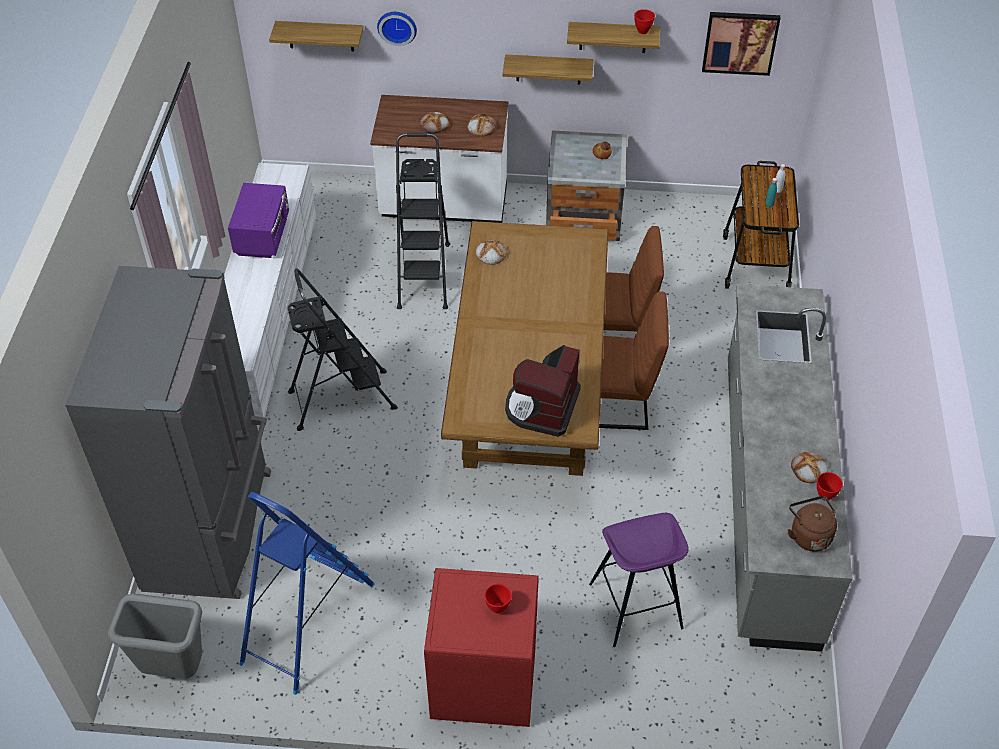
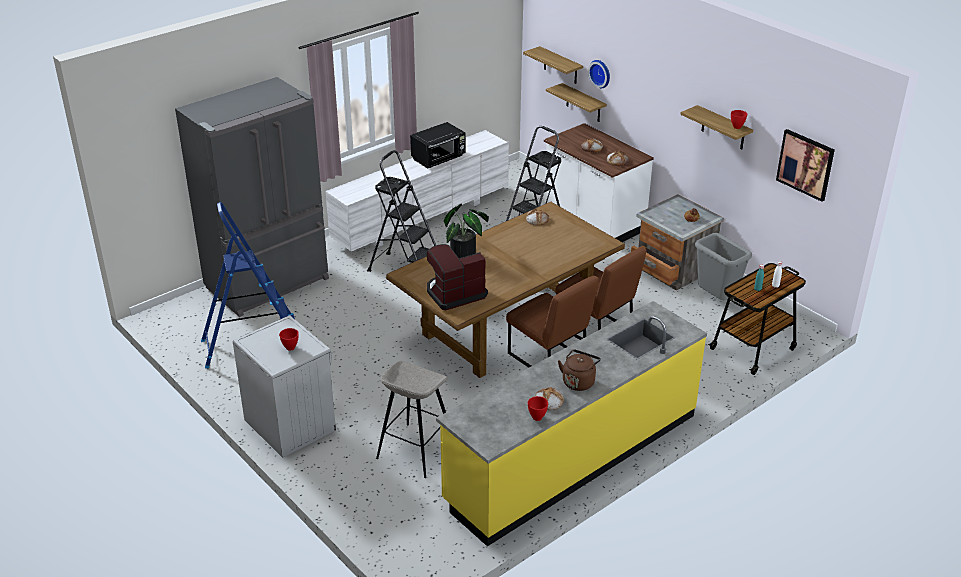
camera: 45 degrees right, 15 degrees down
(173, 669) = (173, 323): grey trash can -> grey trash can (715, 299)
(263, 235) = (439, 158): purple microwave -> black microwave
(483, 681) = (291, 424): red washing machine -> white washing machine
(484, 348) = (466, 254): none -> potted plant
(548, 69) = (682, 141): shelf -> shelf (583, 103)
(635, 606) = (415, 450): purple stool -> grey stool
(767, 497) = (572, 457): grey counter -> yellow counter
(808, 534) = (496, 426): brown kettle -> brown kettle (579, 381)

